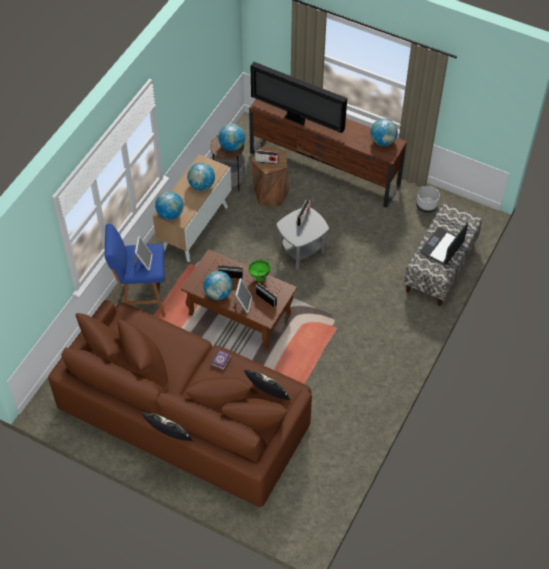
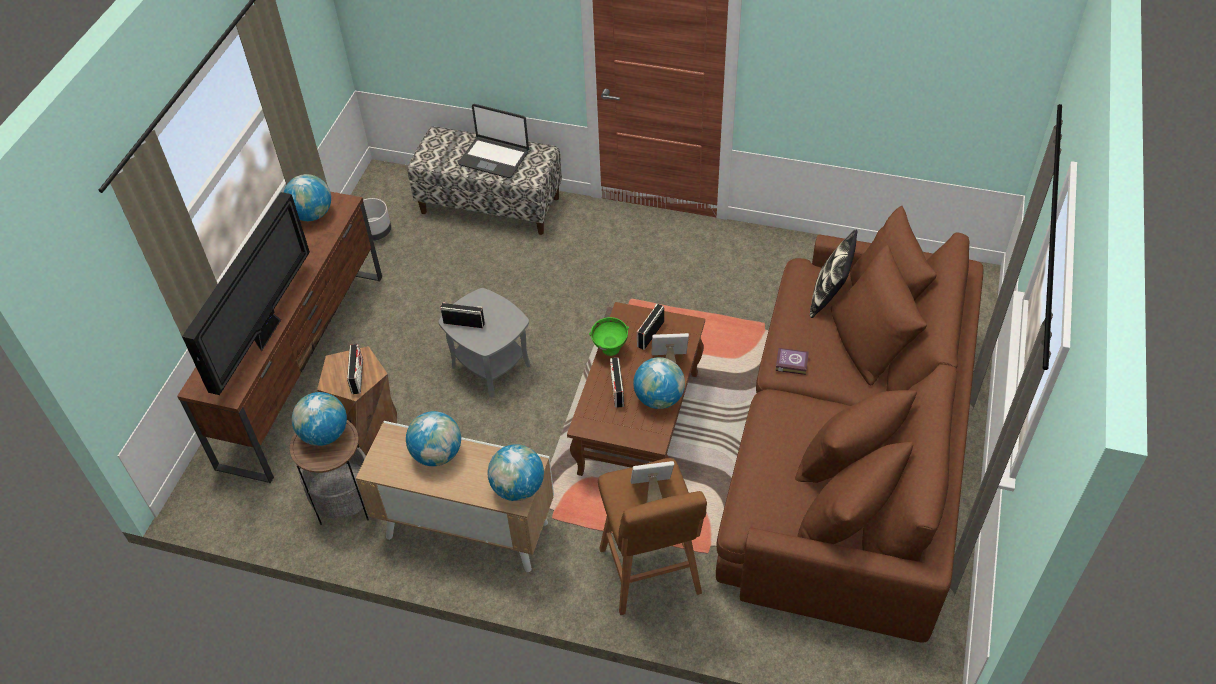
camera: 100 degrees left, 5 degrees down
(142, 300) = (651, 574): blue stool -> brown stool
(169, 437) = (973, 378): pillow -> none

